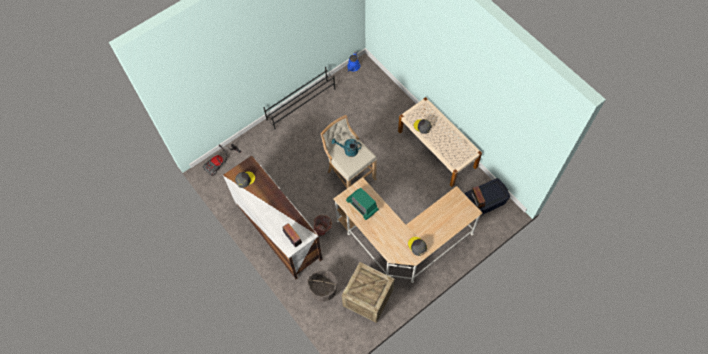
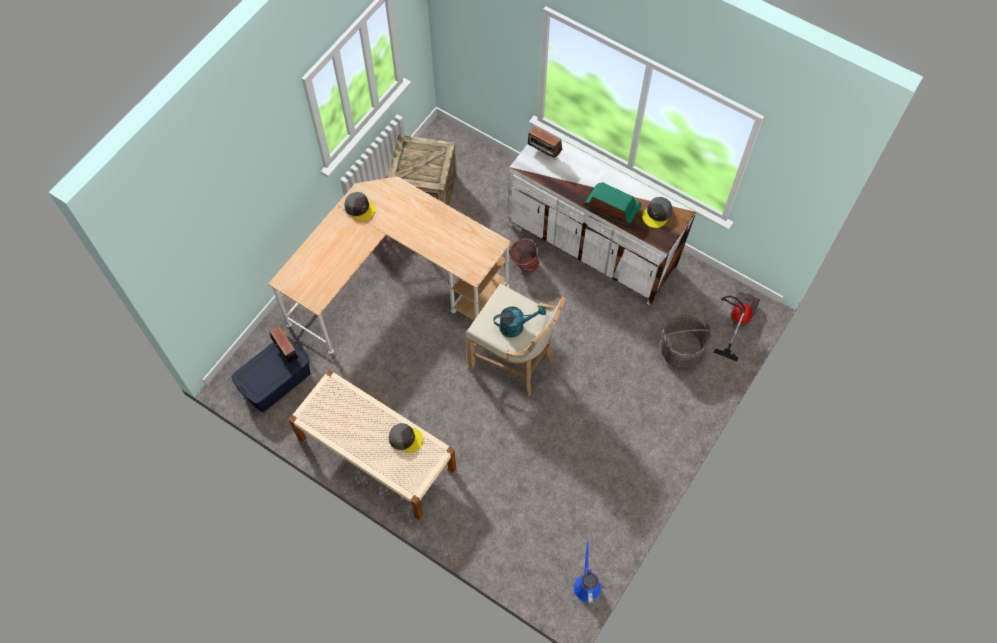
camera: 160 degrees right, 0 degrees up
(301, 104) = (652, 472): black shoe rack -> none
(324, 290) = (490, 187): grey bucket -> grey bucket (680, 351)
(362, 205) = (461, 243): radio -> radio (612, 208)

